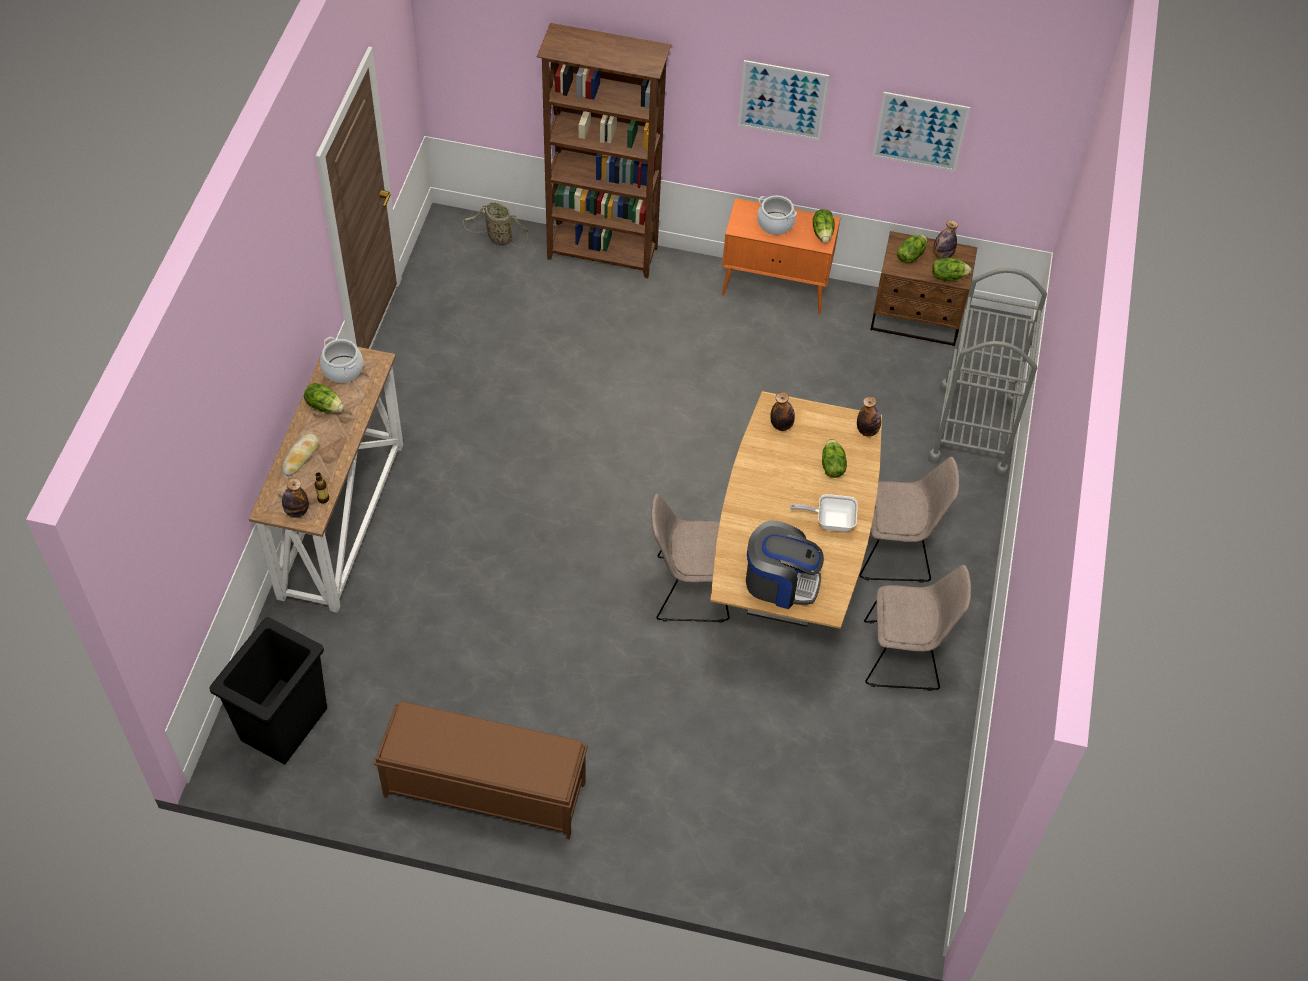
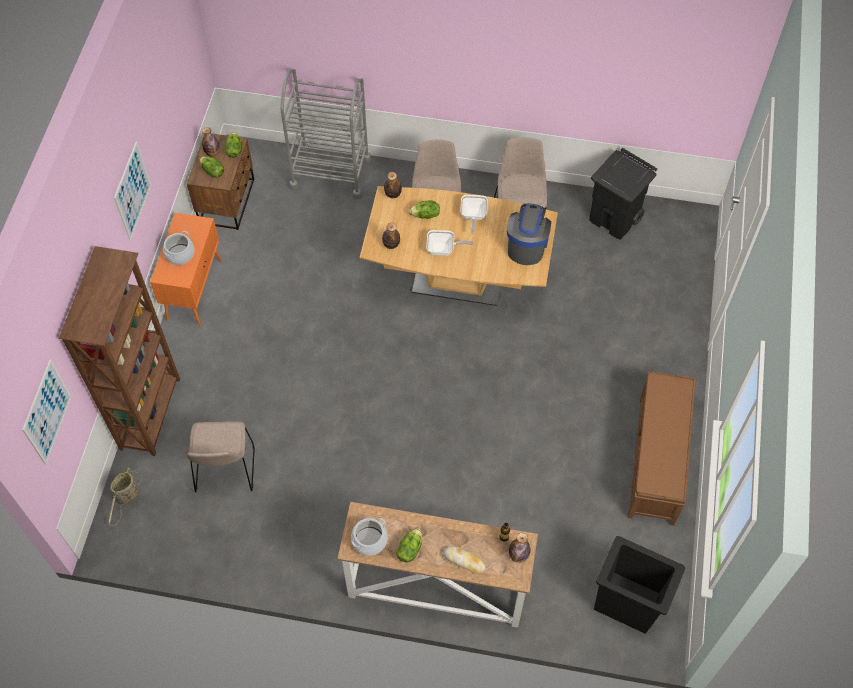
camera: 90 degrees left, 5 degrees up
(688, 589) = (479, 342): beige chair -> beige chair (225, 470)
(773, 483) = (444, 249): none -> frying pan
(823, 233) = (191, 223): lettuce -> none
(907, 789) = (615, 219): none -> black trash can
(920, 131) = (167, 109): picture -> picture (47, 412)

